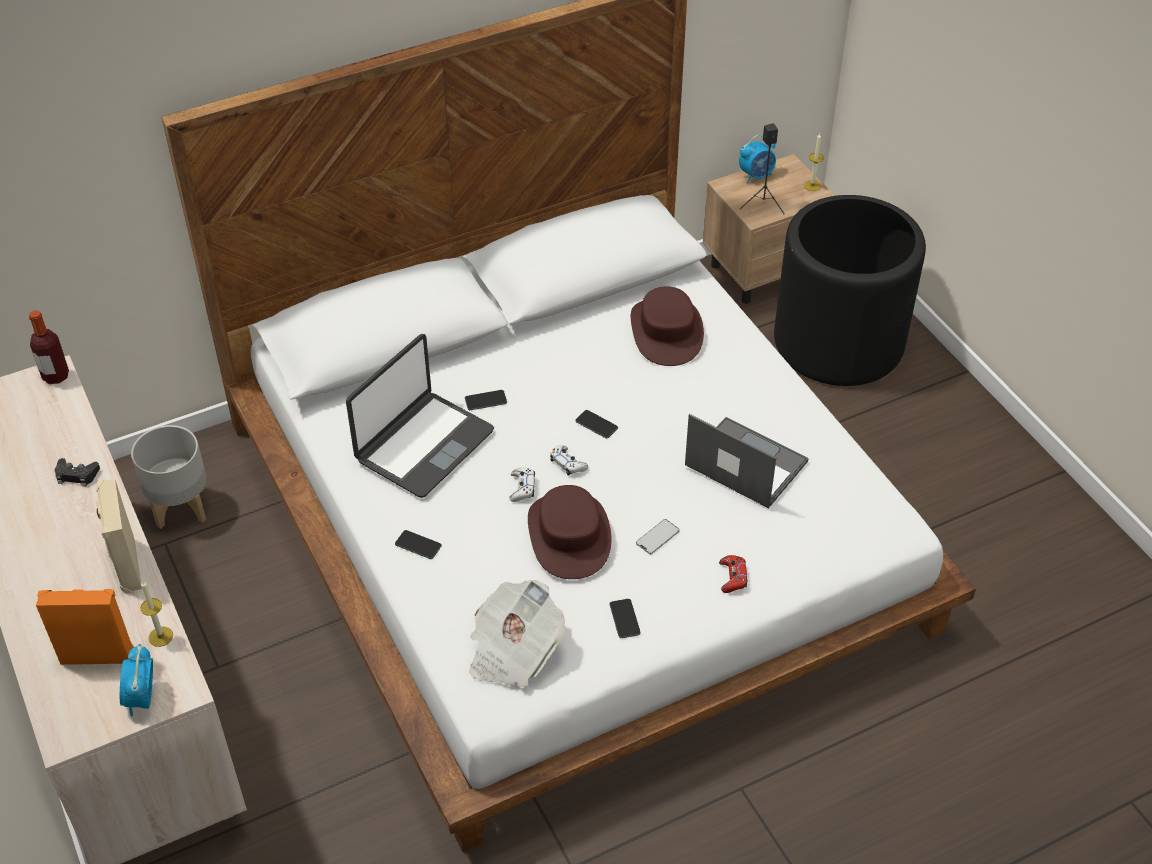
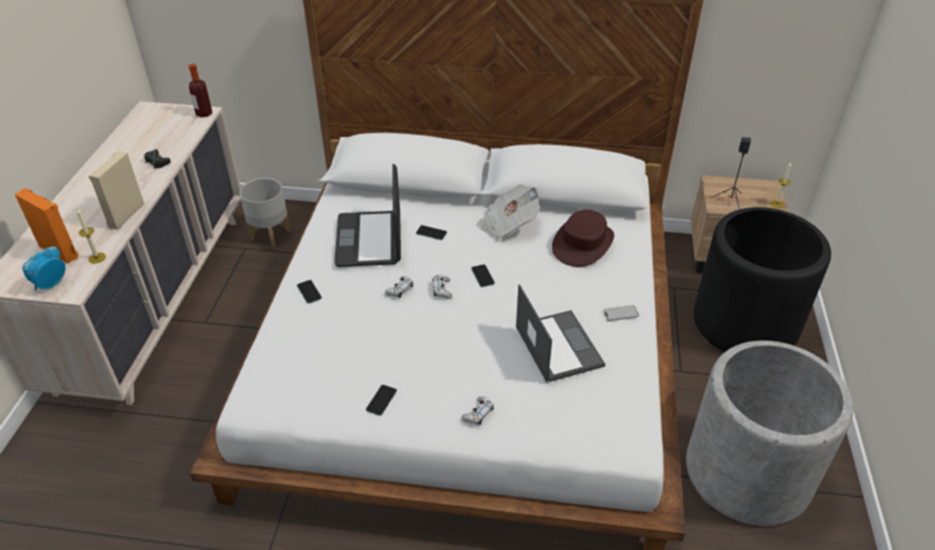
camera: 35 degrees right, 5 degrees down
(423, 445) = (370, 240): laptop -> laptop turned 105 degrees clockwise
(513, 650) = (295, 380): newspaper -> newspaper (508, 224)
(569, 535) = (398, 331): brown hat -> none
(657, 537) = (454, 362): phone -> phone (620, 314)
(732, 577) = (478, 414): red game controller -> white game controller
(756, 175) = (740, 183): alarm clock -> none
(956, 504) = (748, 473): none -> grey planter

